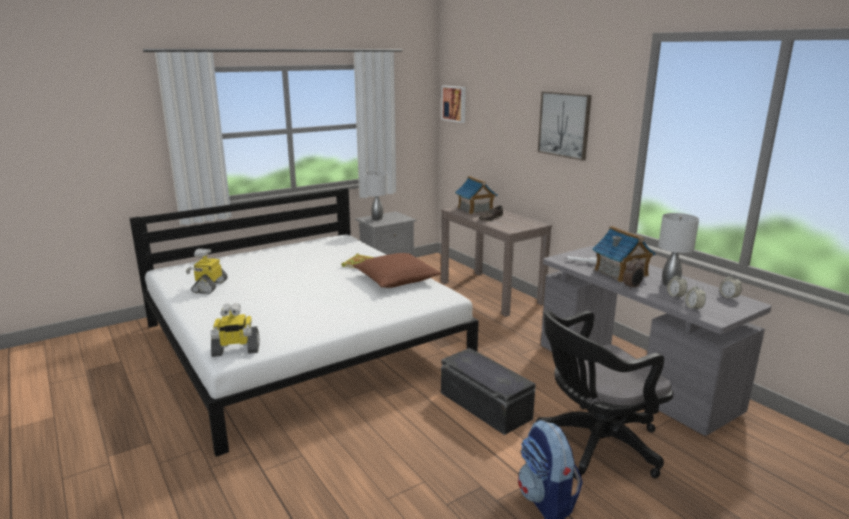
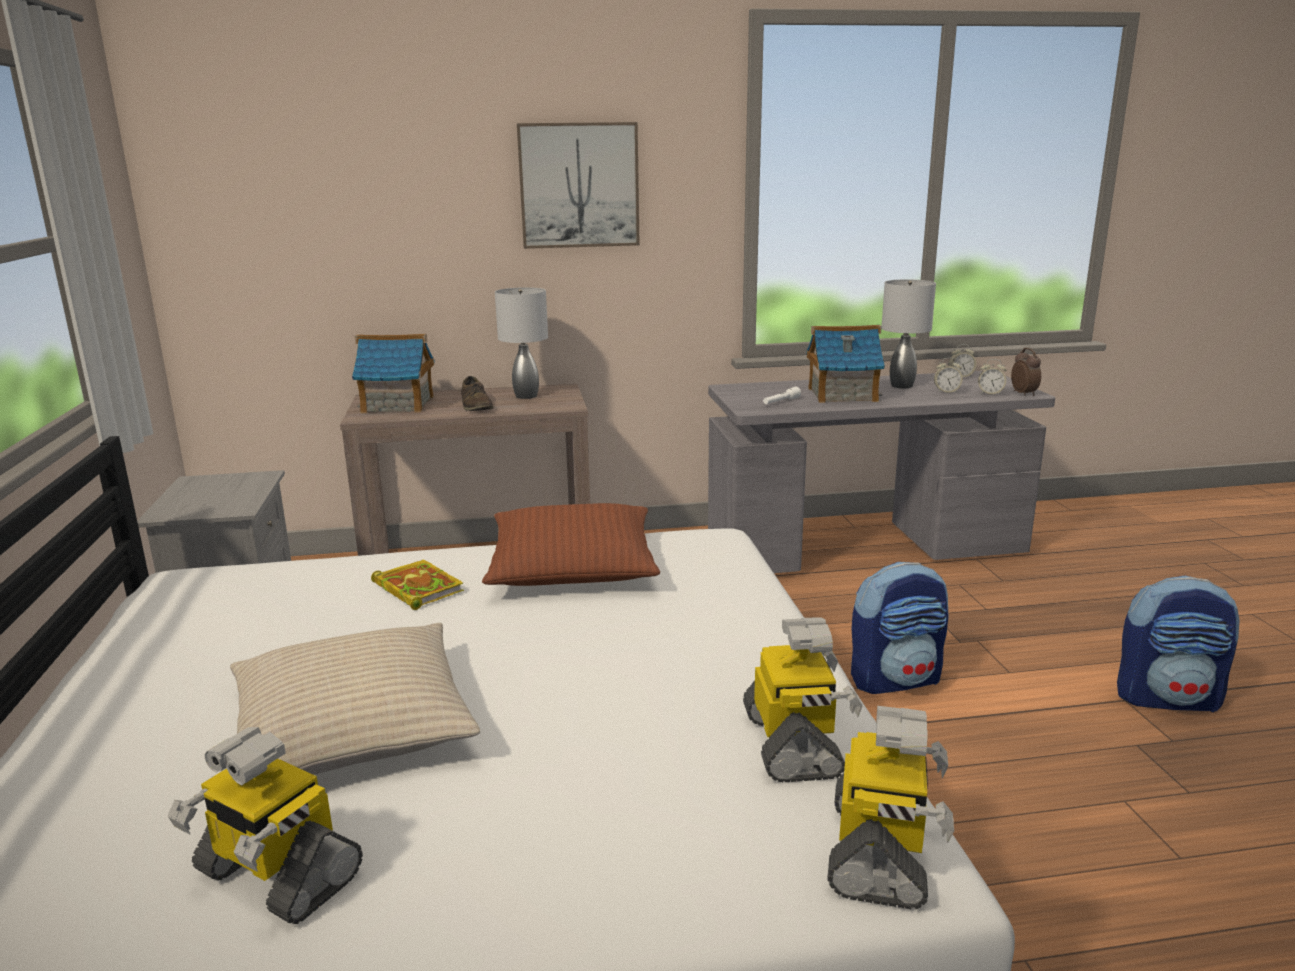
camera: 65 degrees left, 0 degrees up
(272, 277) = (352, 727): none -> beige pillow
(289, 332) = (794, 744): none -> toy robot
(377, 218) = (195, 501): grey table lamp -> grey table lamp (525, 396)
(454, 103) = (206, 177): picture -> none
(484, 406) = (896, 679): black storage box -> backpack
(593, 445) = (1032, 625): black office chair -> none
(632, 287) = (903, 401): alarm clock -> alarm clock (1024, 394)

